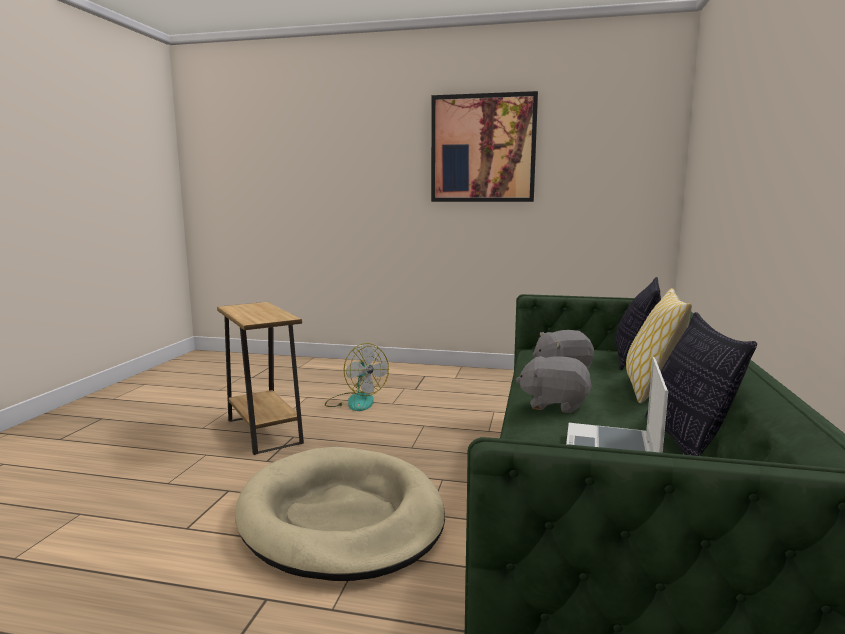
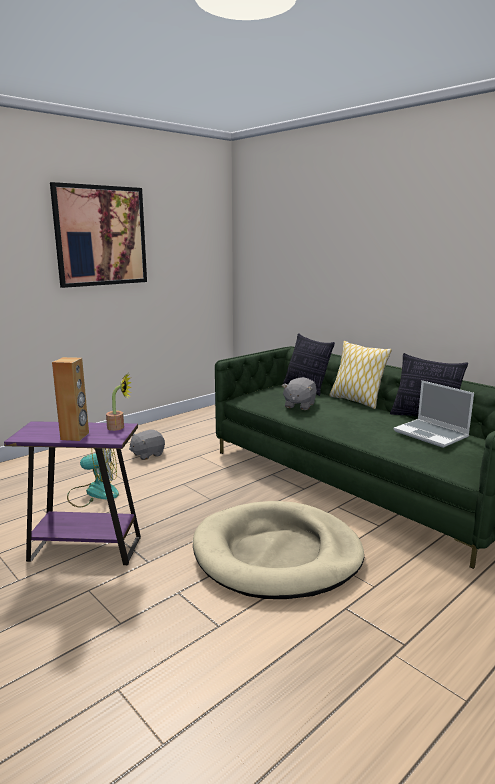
camera: 55 degrees left, 5 degrees up
(246, 314) = (75, 436): none -> brown speaker
(264, 431) = (85, 549): brown side table -> purple side table
(282, 317) = (119, 427): none -> potted plant
(554, 404) = (350, 424): grey plush toy -> grey plush toy (147, 454)

